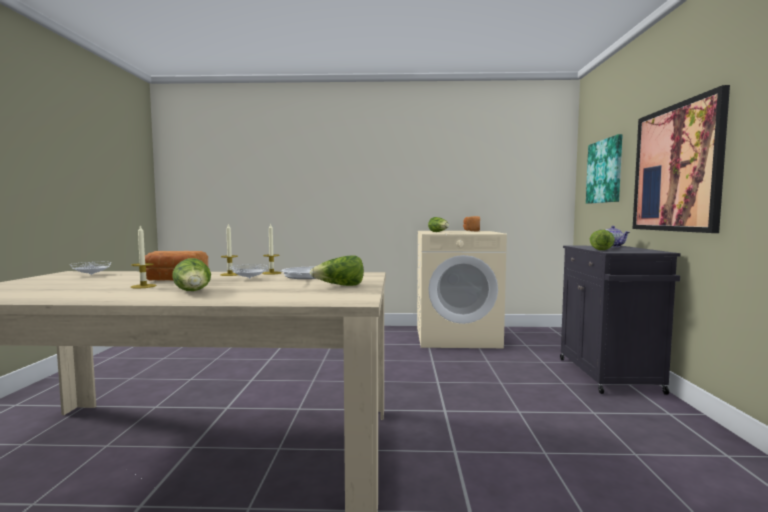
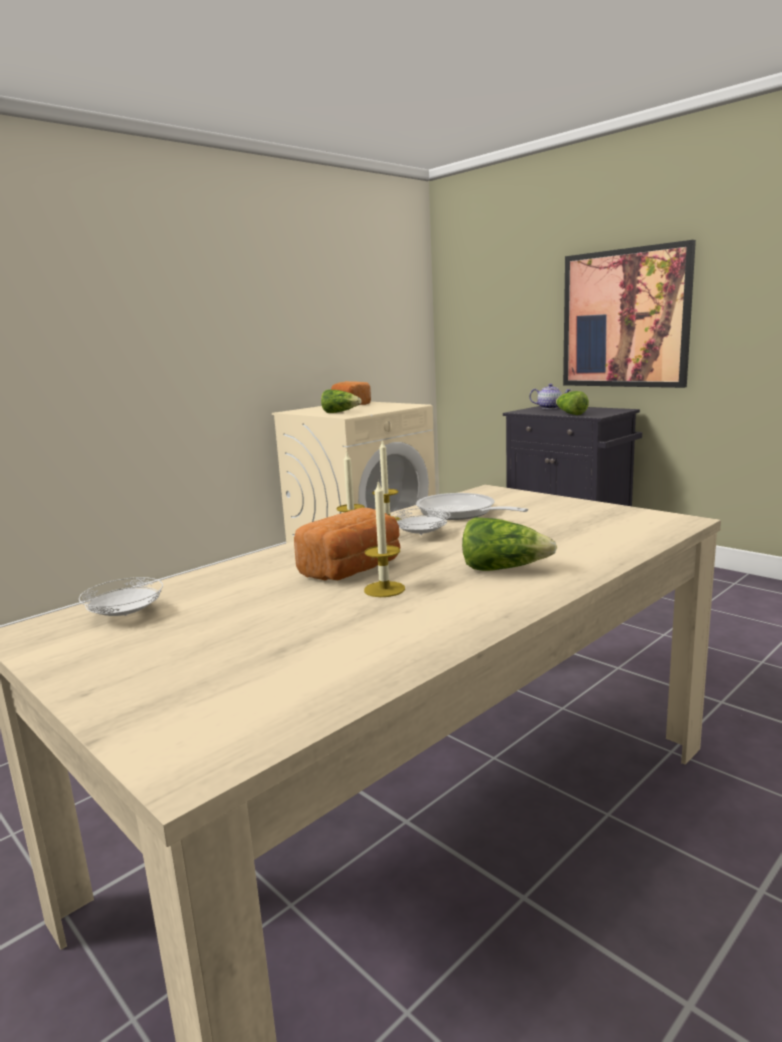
camera: 45 degrees left, 10 degrees up
(340, 286) = (566, 512): lettuce -> none
(605, 171) = (499, 314): picture -> none

